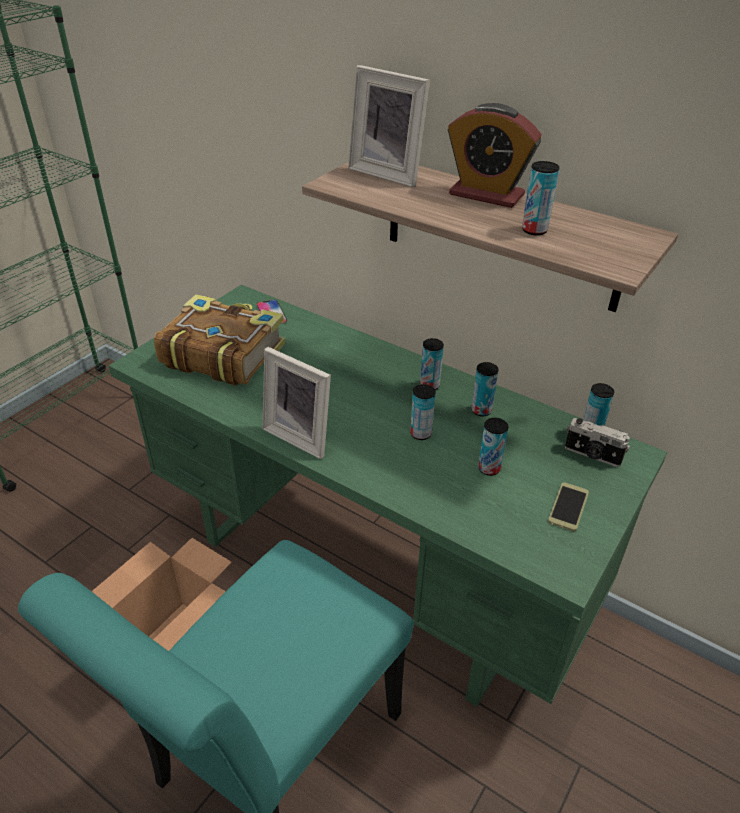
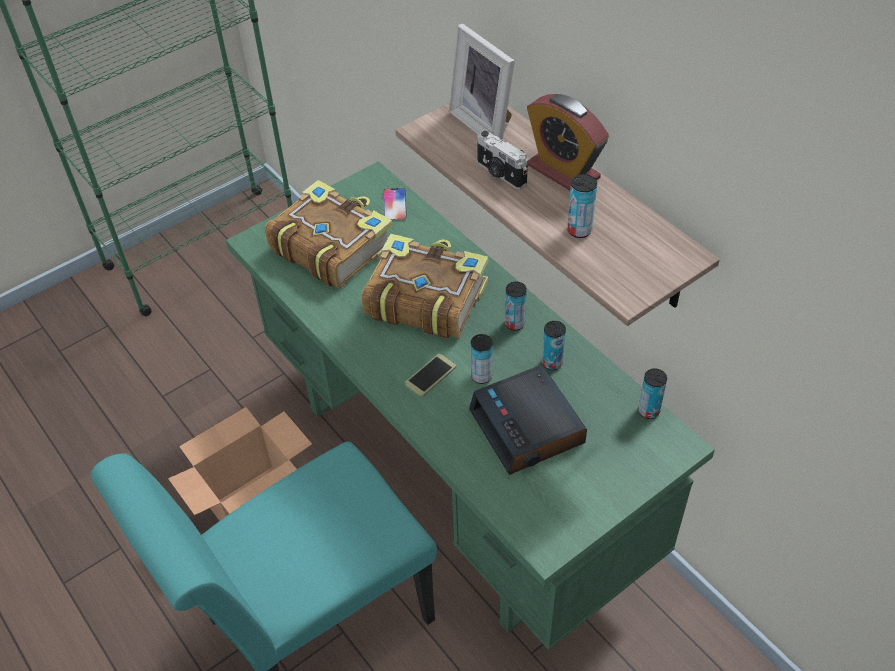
camera: 20 degrees right, 10 degrees up
(301, 435) = (372, 354): picture frame -> none
(333, 380) = (425, 298): none -> book
(489, 468) = (528, 427): can -> alarm clock
(568, 507) = (582, 484): phone -> phone (430, 375)
(592, 455) = (636, 436): camera -> camera (500, 174)

